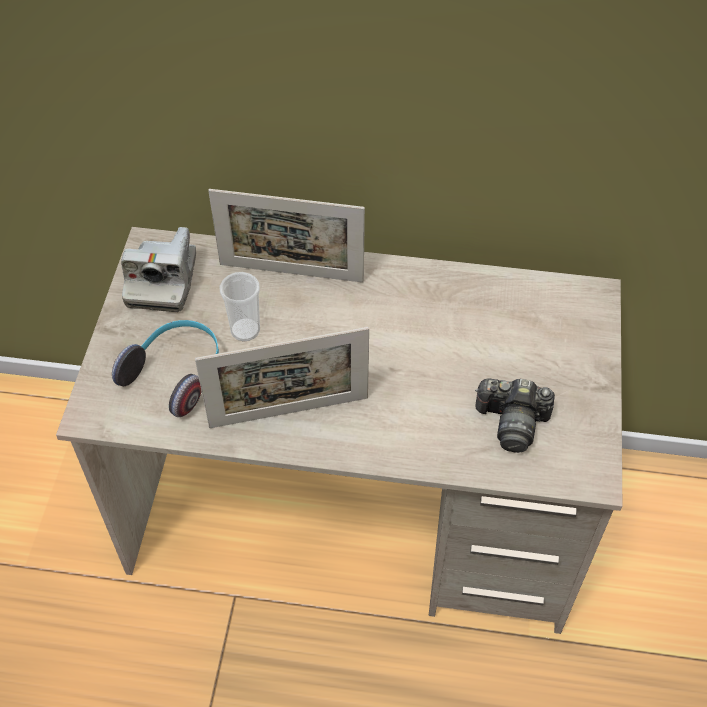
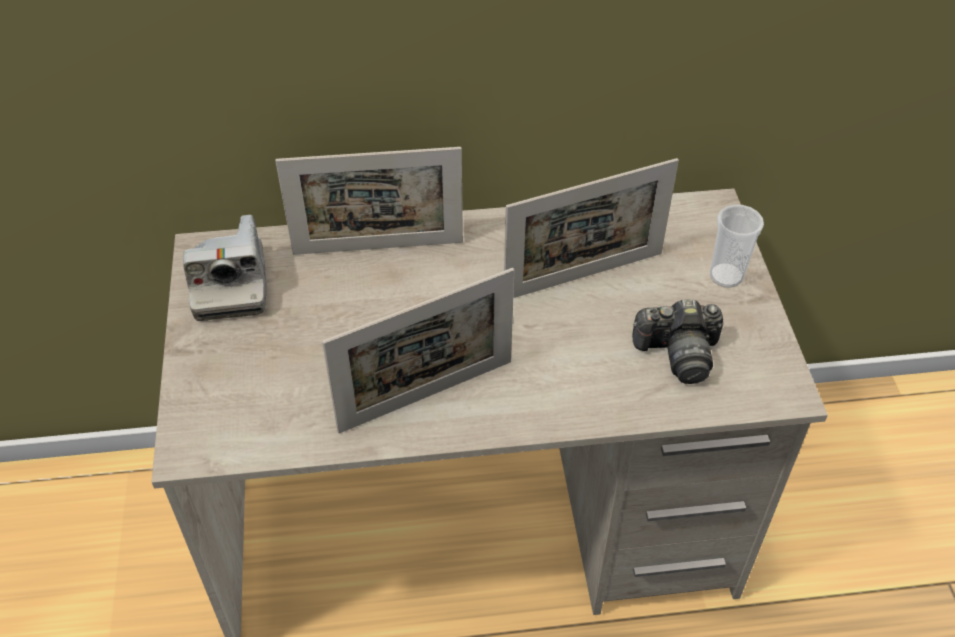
camera: 15 degrees left, 5 degrees down
(176, 374) = (280, 381): headphones -> none
(245, 330) = (345, 318): cup -> cup (726, 276)
(456, 334) = (583, 276): none -> picture frame

